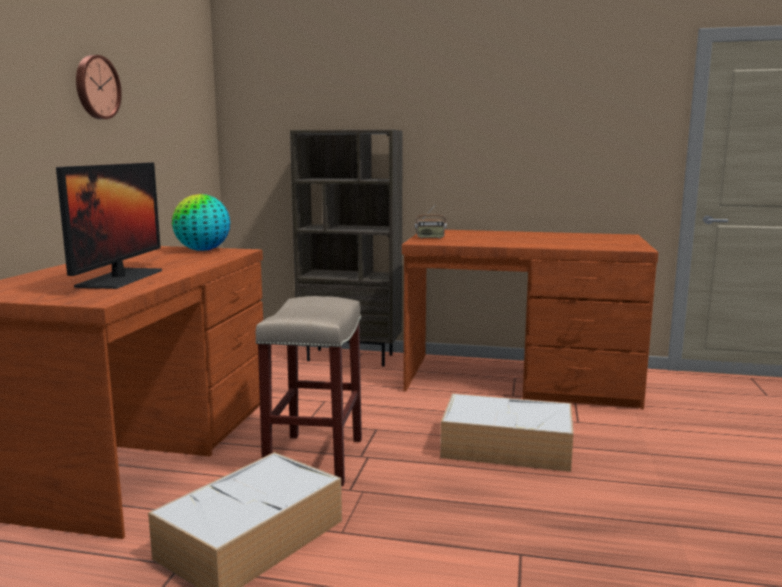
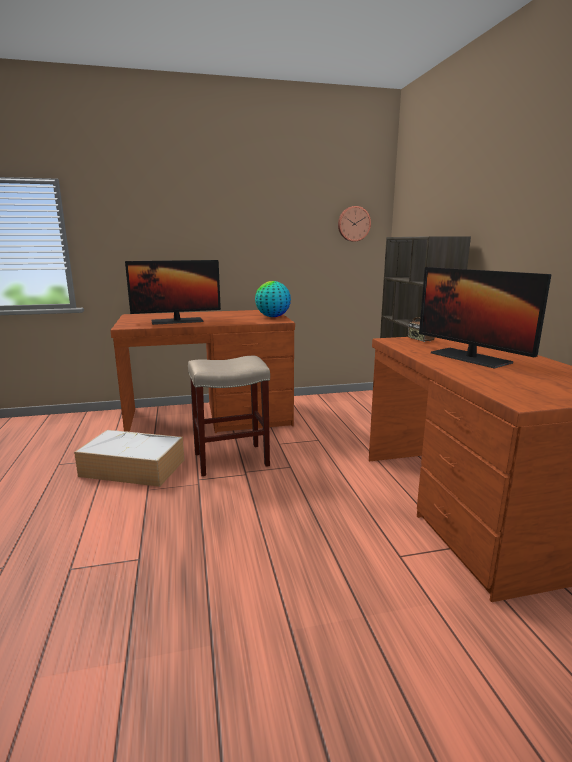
camera: 65 degrees right, 5 degrees up
(96, 87) = (252, 214): wall clock -> wall clock (353, 224)
(508, 447) = (306, 526): storage box -> none
(512, 239) = (470, 358): none -> monitor

